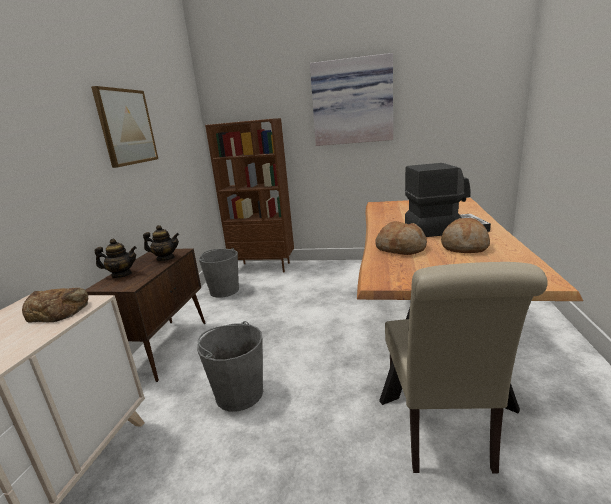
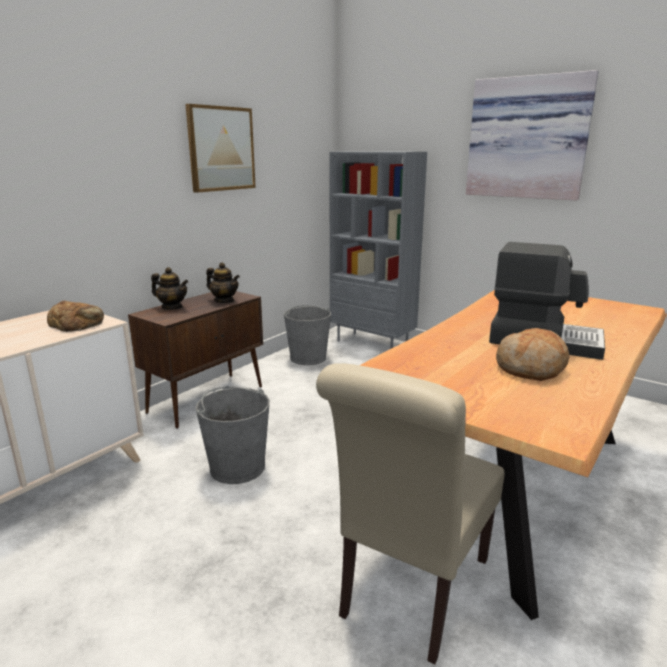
camera: 25 degrees right, 0 degrees up
(264, 267) = (373, 343): brown bookcase -> grey bookcase
(401, 248) = (448, 350): bread -> none

